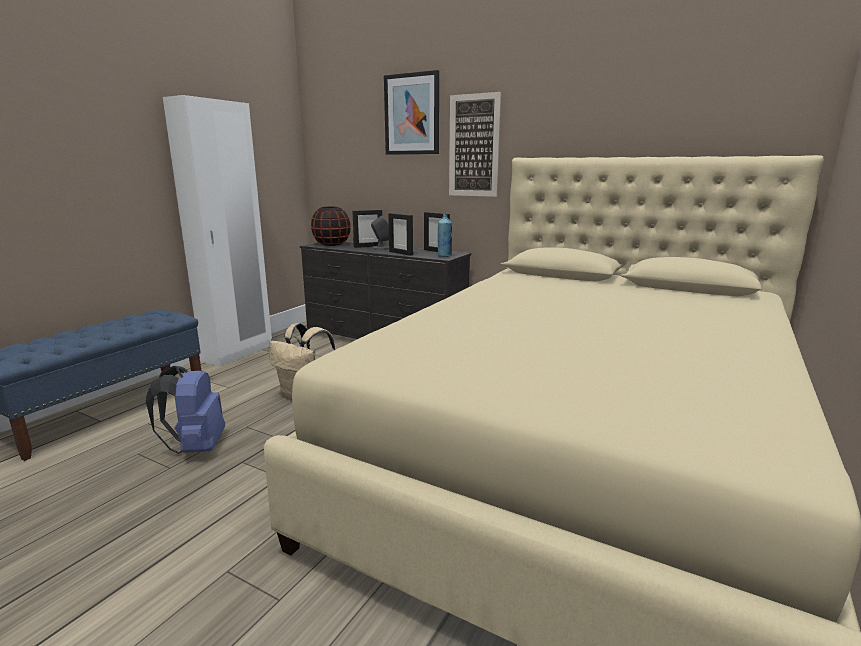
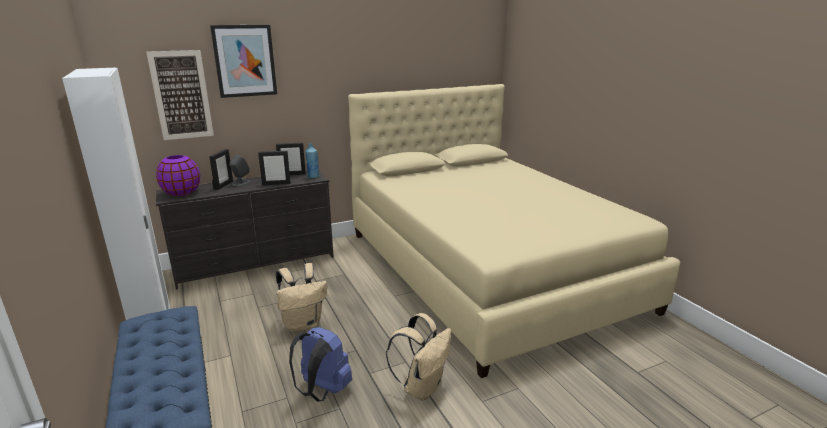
camera: 55 degrees left, 5 degrees up
(234, 507) = (422, 387): none -> beige backpack
(332, 244) = (182, 193): black vase -> purple vase
(474, 146) = (308, 86): picture -> picture (181, 95)

